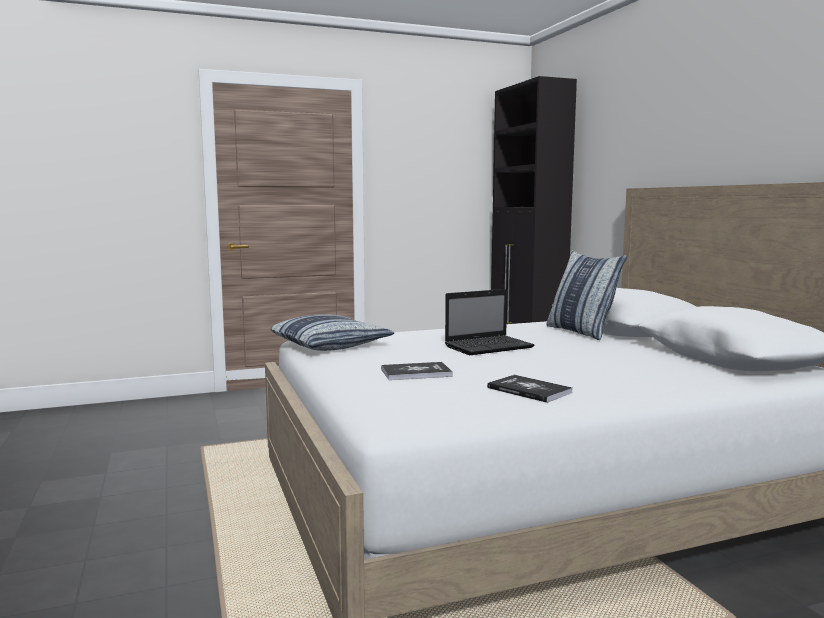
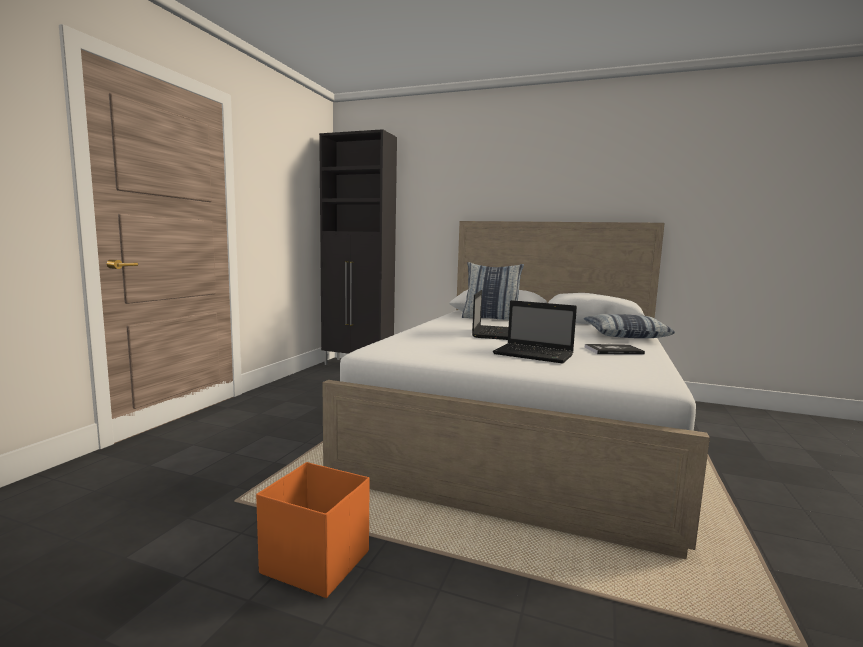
camera: 50 degrees left, 0 degrees up
(157, 497) = (315, 561): none -> orange storage box
(331, 344) = (403, 350): pillow -> pillow (624, 335)
(416, 373) = (535, 355): book -> laptop

